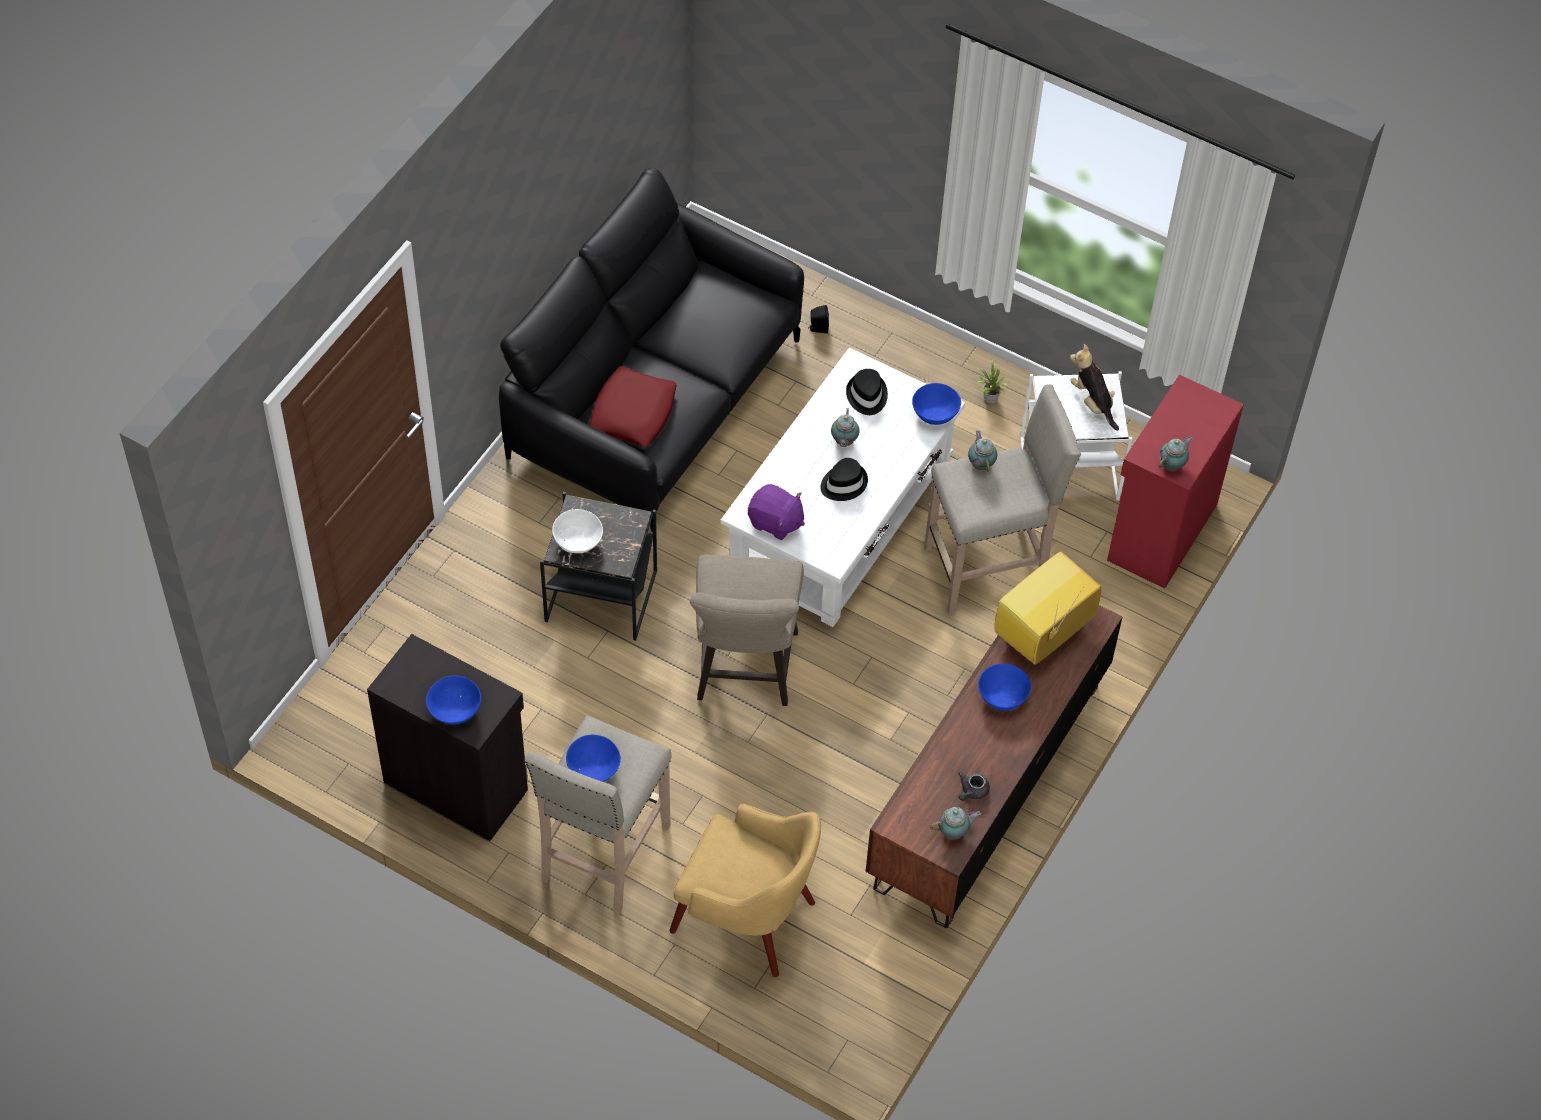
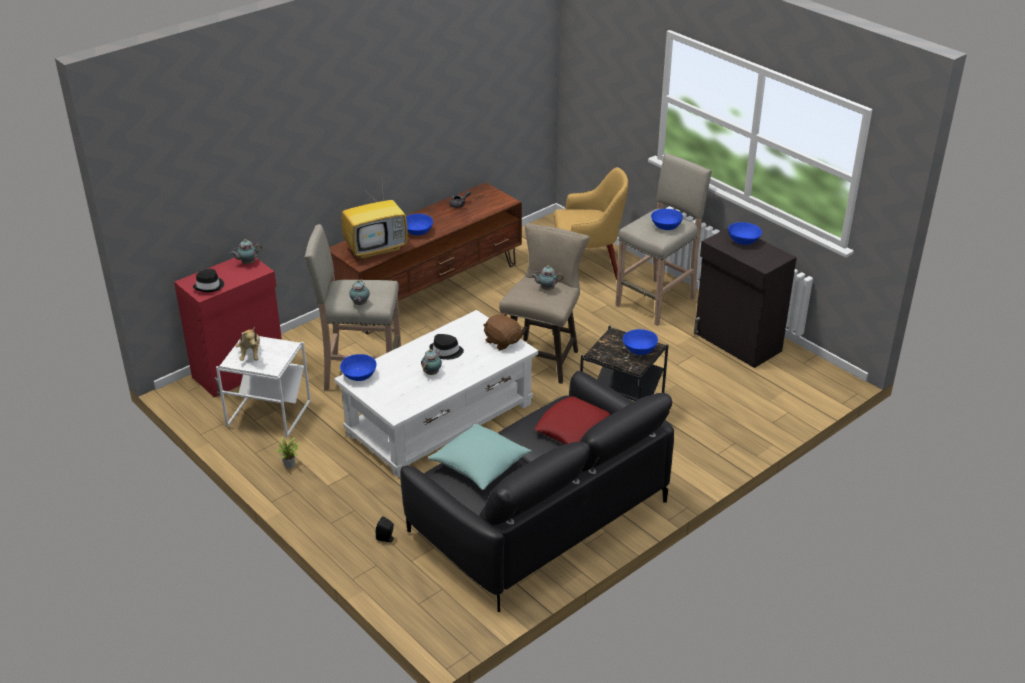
camera: 160 degrees left, 20 degrees down
(578, 540) = (639, 349): white bowl -> blue bowl
(723, 330) = (480, 465): none -> turquoise pillow
(747, 918) = (587, 267): yellow armchair -> yellow armchair turned 135 degrees clockwise
(775, 522) = (502, 341): purple plush toy -> brown plush toy
(866, 396) = (400, 394): black hat -> black hat (209, 286)
(954, 832) = (478, 194): teapot -> teapot (546, 288)

